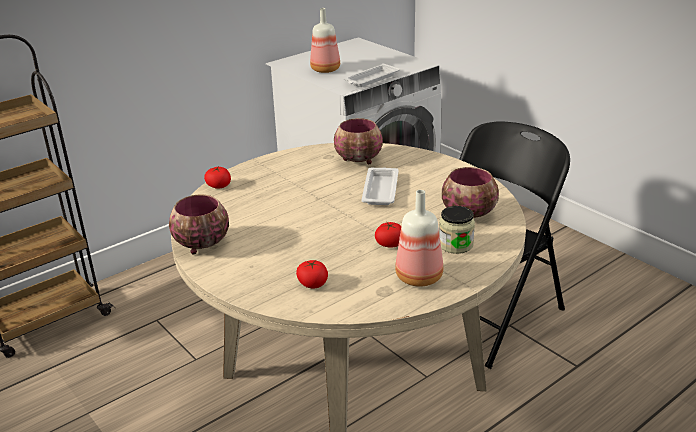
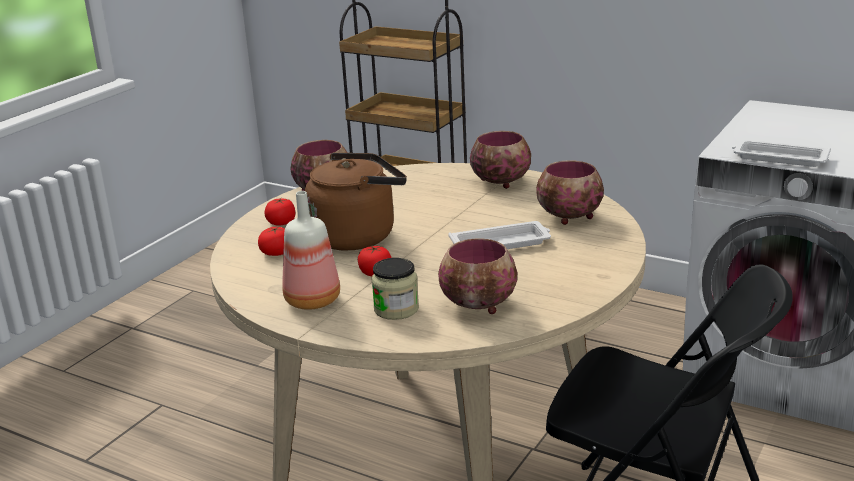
camera: 70 degrees right, 5 degrees down
(219, 186) = (443, 169): tomato -> tomato (281, 222)
(272, 169) = (501, 182): none -> bowl
(315, 241) = (358, 236): none -> brown kettle
(326, 69) = (775, 130): bottle -> none

